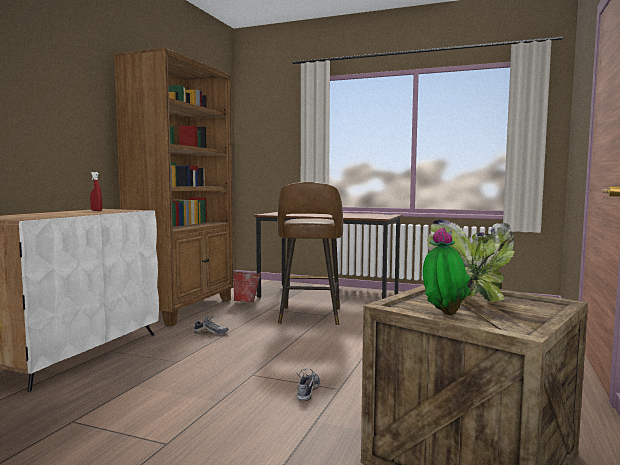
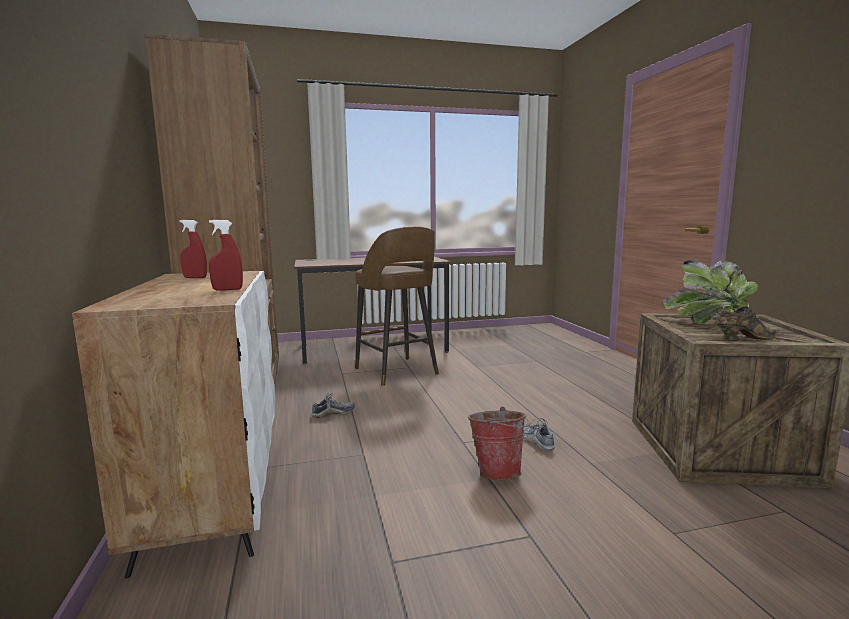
camera: 35 degrees left, 5 degrees up
(64, 216) = (227, 289): none -> red spray bottle
(247, 302) = (303, 371): bucket -> bucket (498, 472)
(443, 314) = (743, 339): potted plant -> brown shoe

